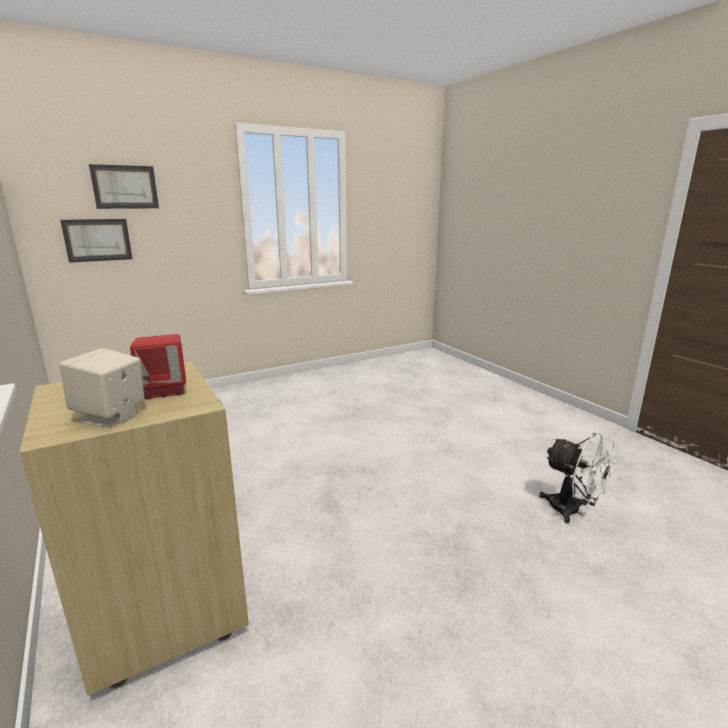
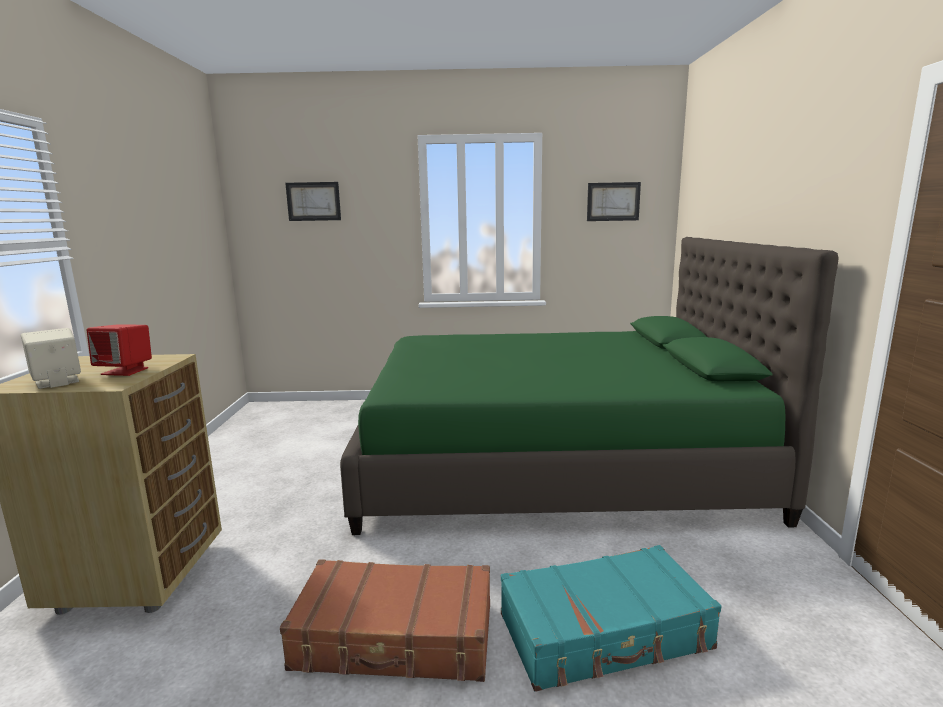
camera: 30 degrees right, 5 degrees down
(97, 240) = (288, 248): picture -> picture (613, 201)
(415, 410) = (552, 462): none -> green bed
(460, 566) = (395, 637): none -> brown suitcase
(572, 511) = (605, 632): white fan -> turquoise suitcase

